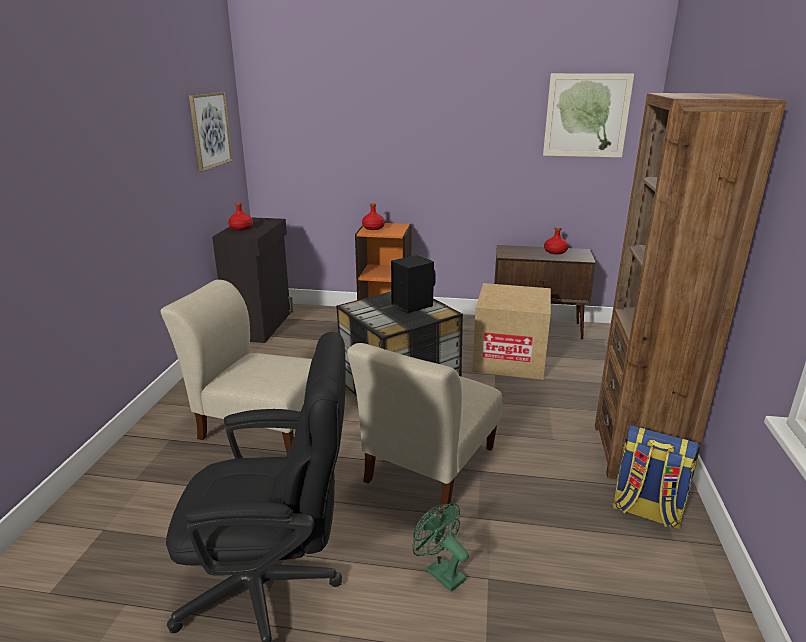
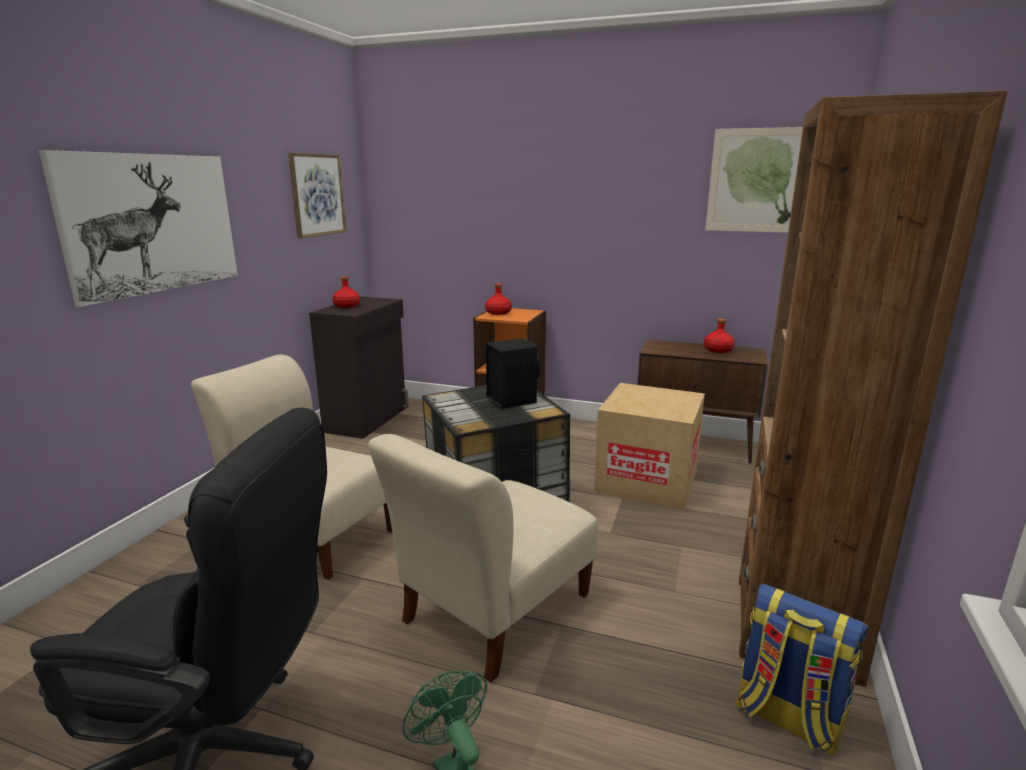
camera: 10 degrees right, 5 degrees down
(104, 173) = (152, 223): none -> picture

